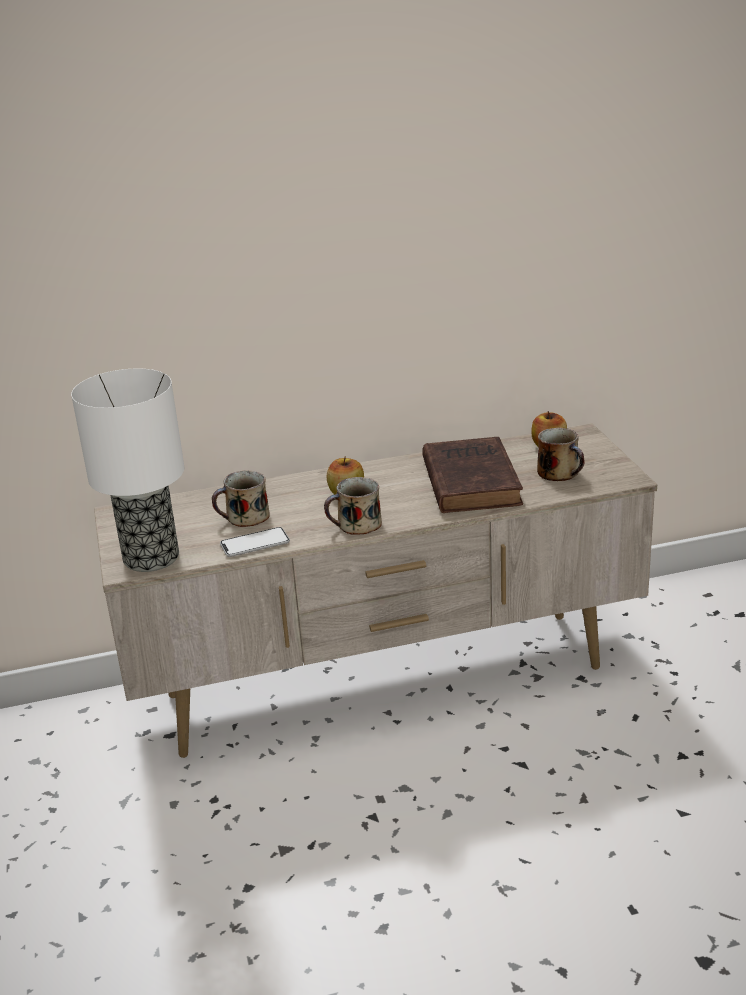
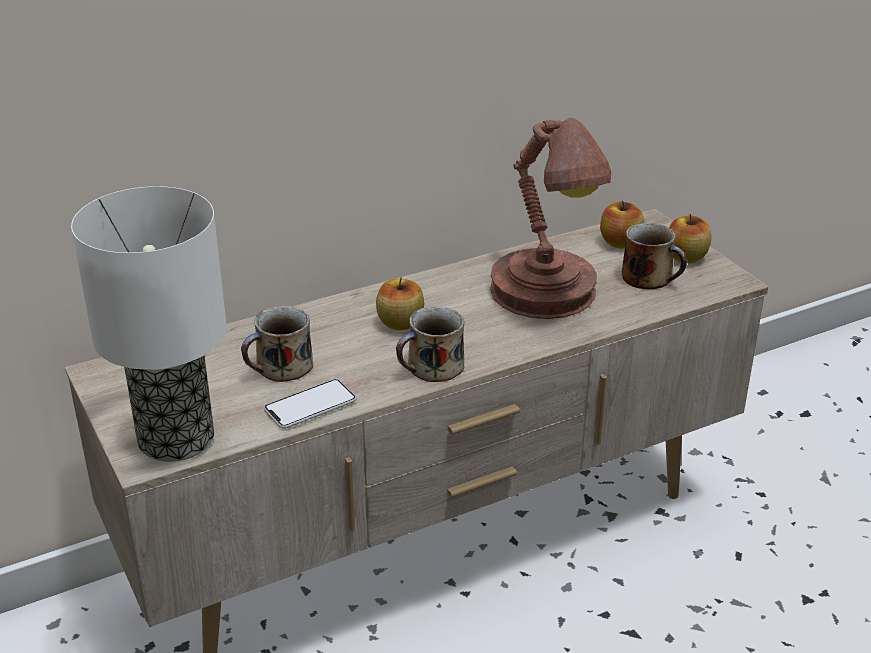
camera: 15 degrees left, 5 degrees up
(470, 480) = (547, 295): brown book -> brown table lamp
(598, 459) = (686, 257): none -> apple

